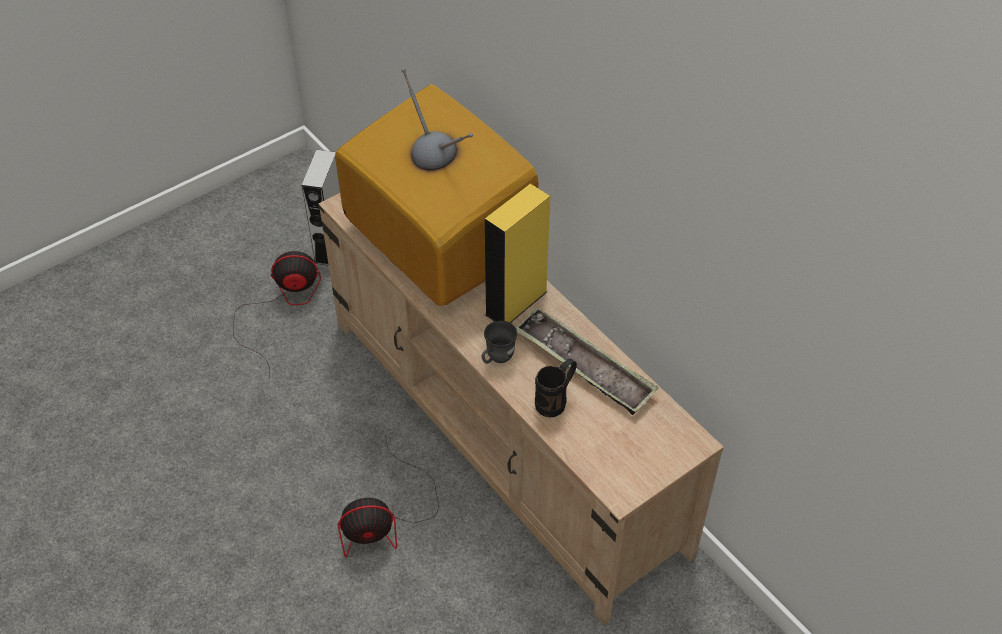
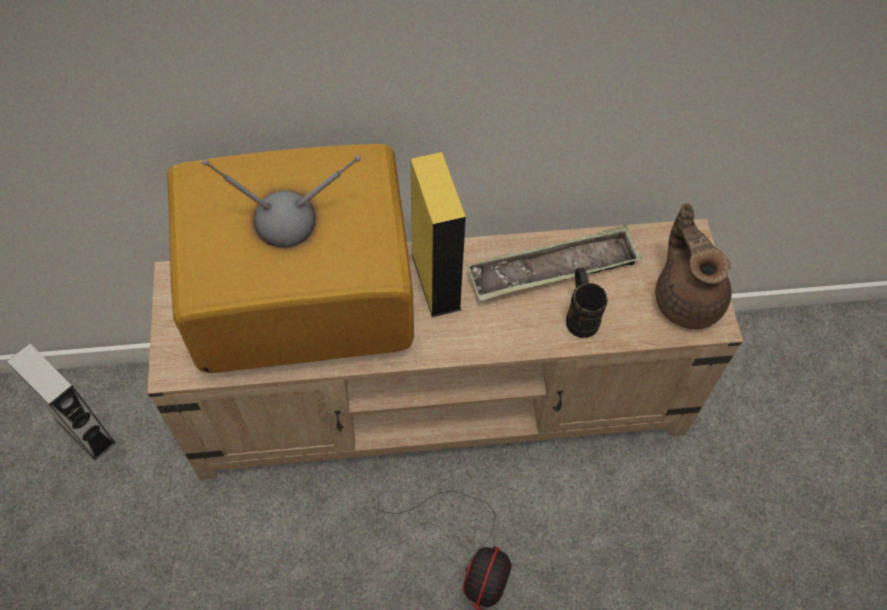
camera: 60 degrees left, 10 degrees up
(282, 307) = (130, 524): fan -> none
(496, 358) = (496, 337): grey mug -> none
(629, 464) = (687, 298): none -> brown teapot

